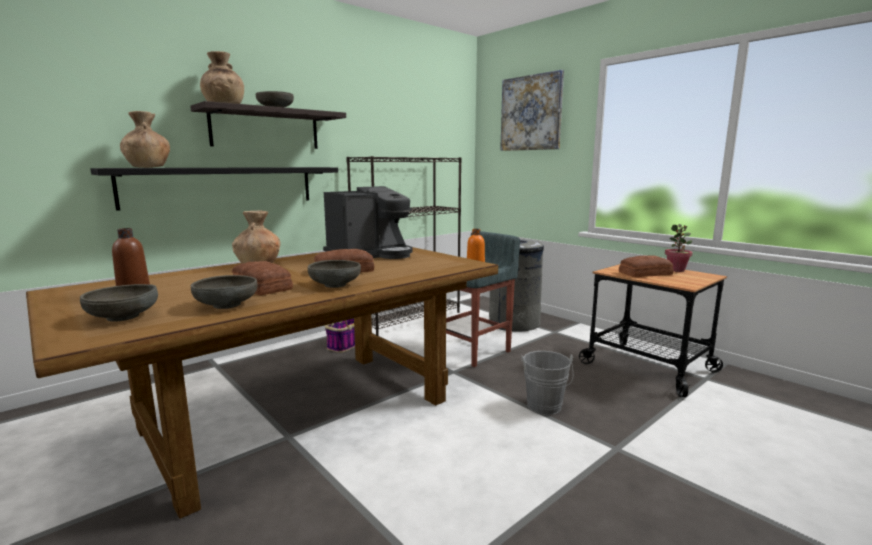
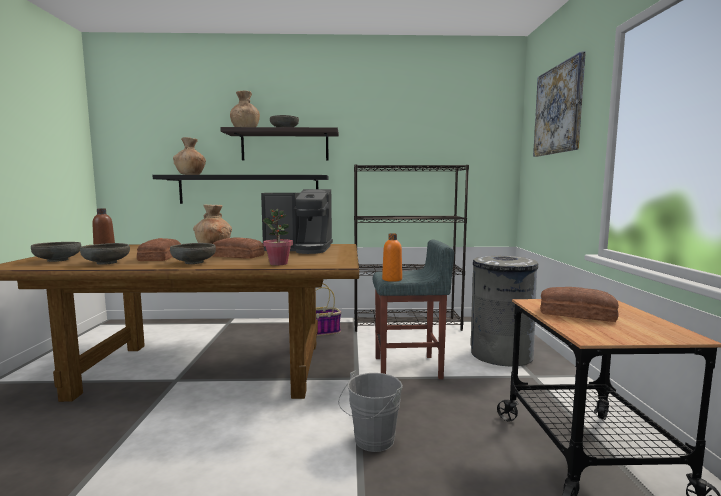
camera: 40 degrees right, 5 degrees down
(676, 270) = (648, 319): potted plant -> potted plant (278, 263)

